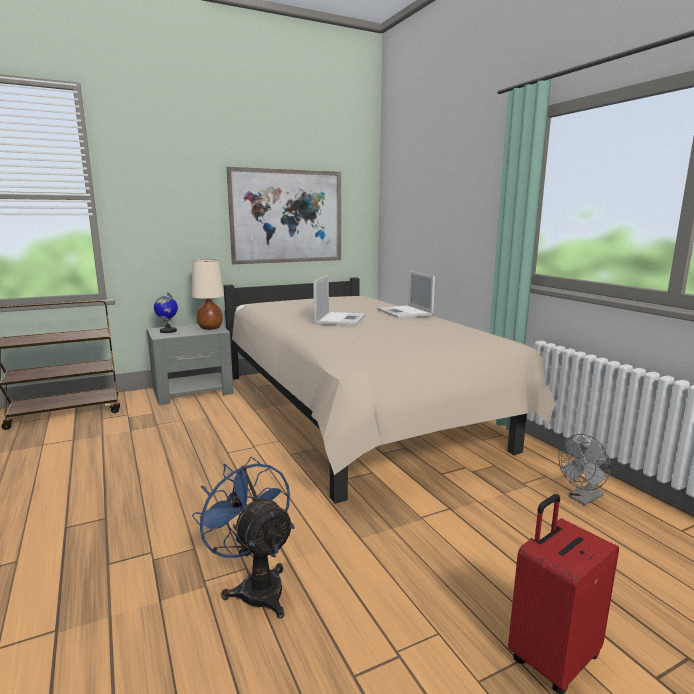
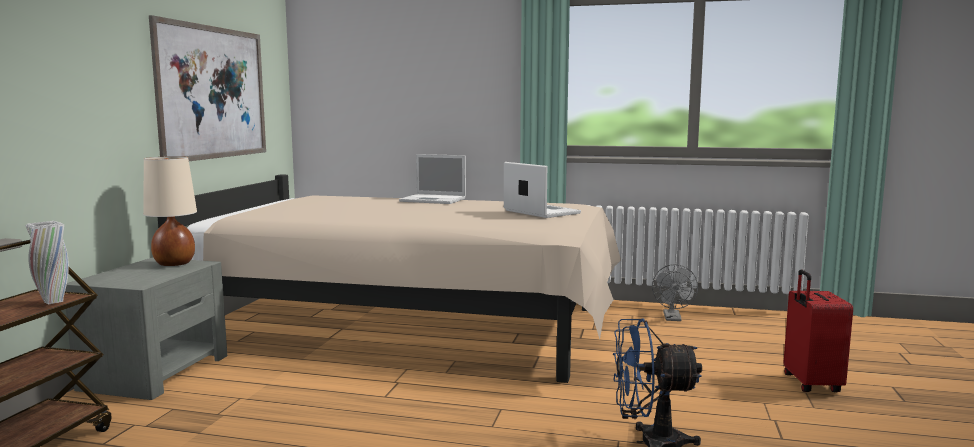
camera: 50 degrees left, 5 degrees down
(87, 336) = (53, 301): none -> white vase
(168, 331) = (122, 278): globe -> none
(340, 319) = (407, 212): laptop -> laptop (540, 212)

